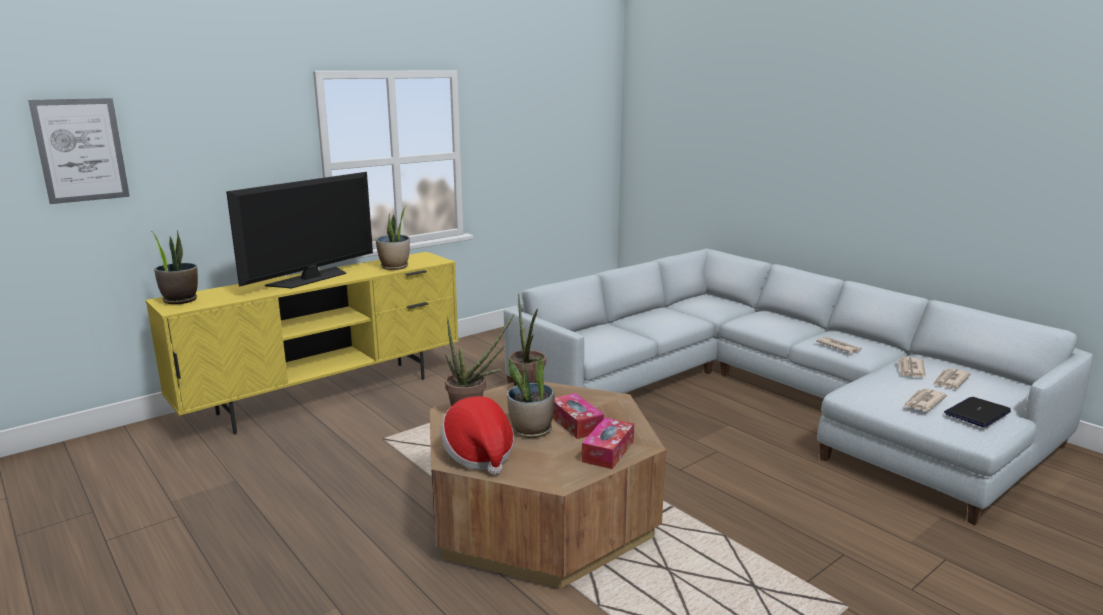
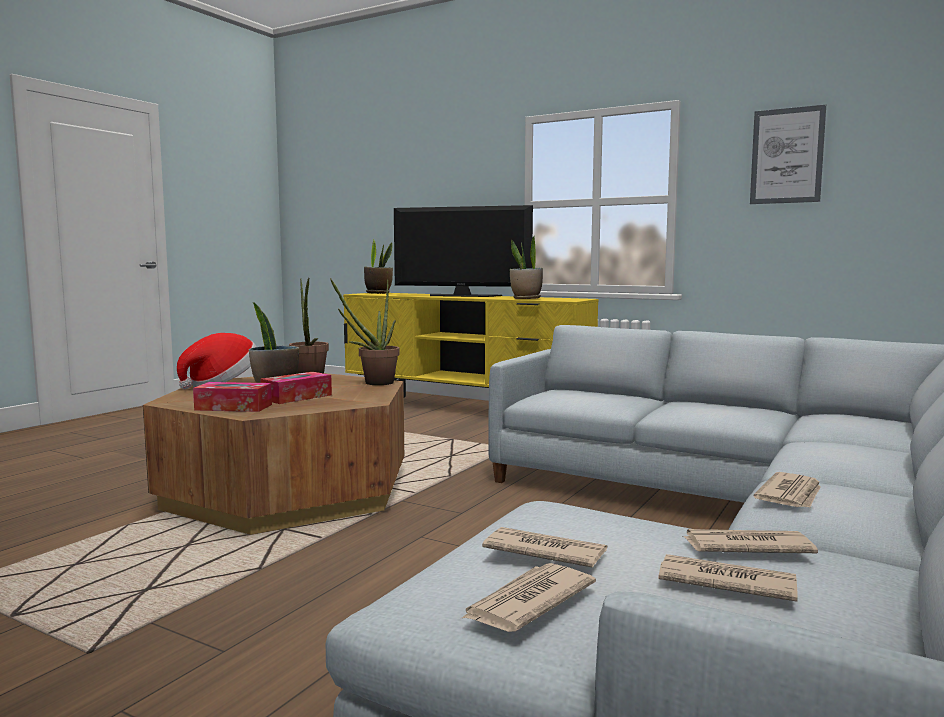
camera: 70 degrees right, 10 degrees down
(81, 150) = (373, 186): picture -> picture (787, 156)
(977, 413) = (527, 602): laptop -> newspaper

